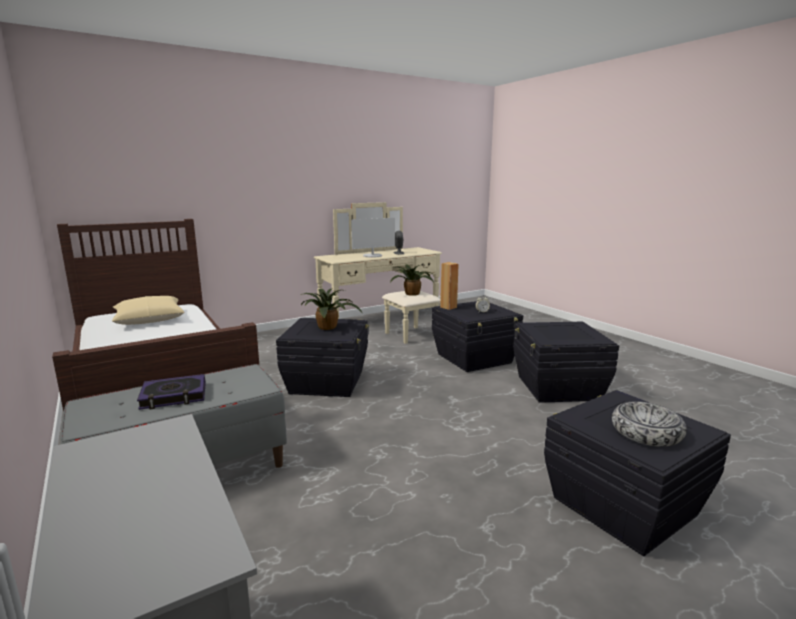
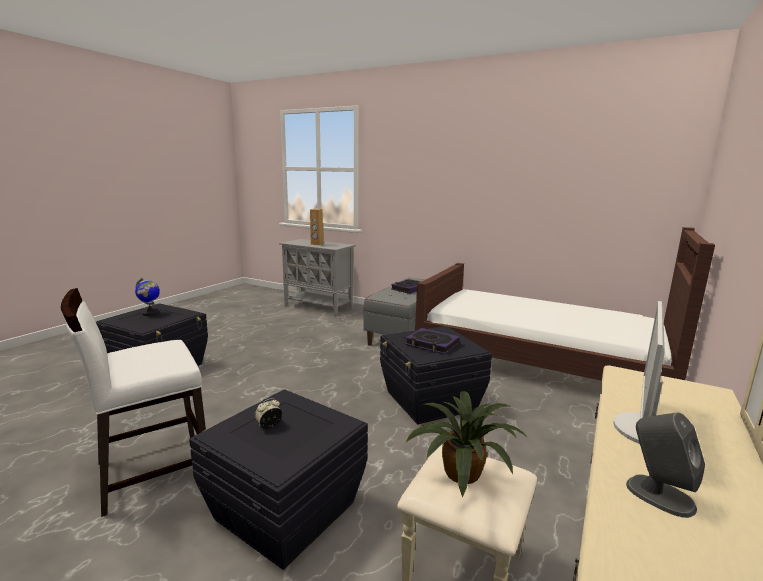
camera: 150 degrees right, 0 degrees up
(149, 320) = (592, 320): beige pillow -> none
(329, 327) = (432, 344): potted plant -> book
(448, 307) = (335, 424): brown speaker -> brown speaker (317, 244)
(557, 388) = (152, 470): black storage box -> white chair
(646, 433) = (150, 313): bowl -> globe

